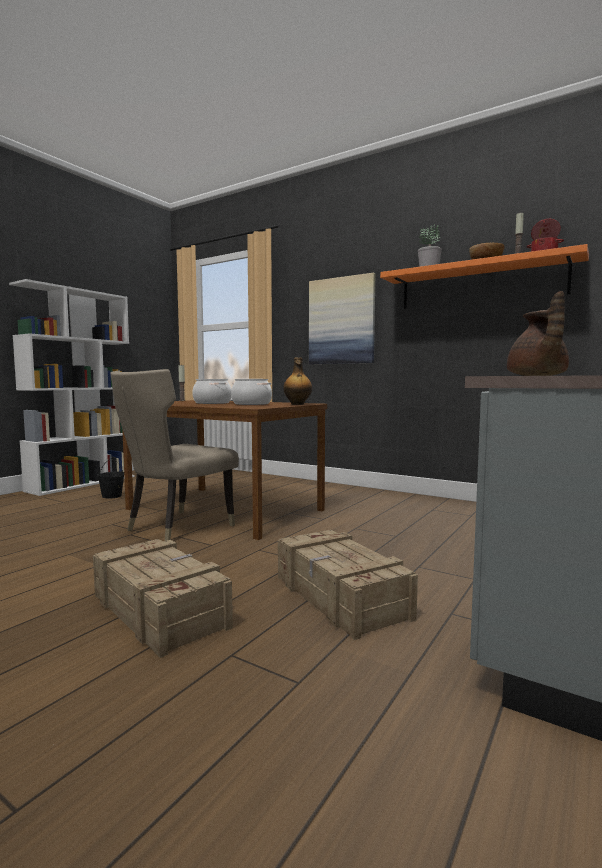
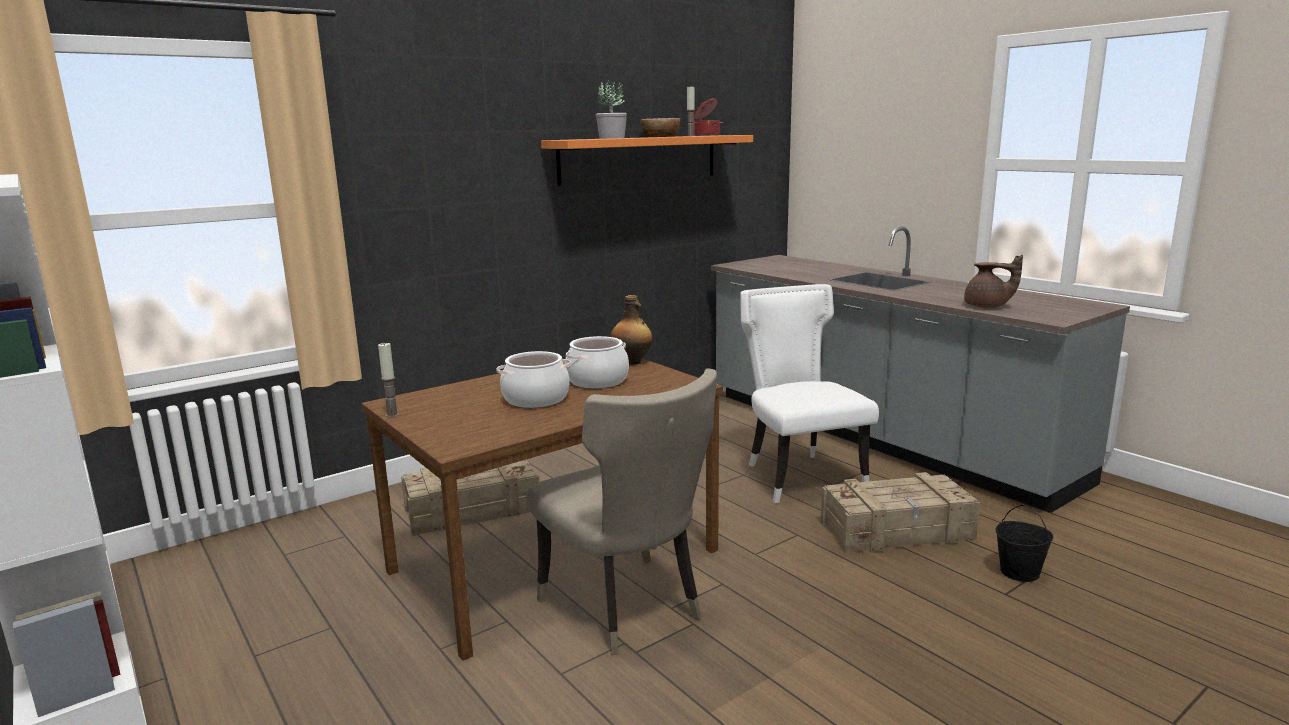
camera: 70 degrees left, 10 degrees up
(112, 496) = (326, 683): black bucket -> black bucket (1020, 572)
(159, 610) = (919, 627): crate -> crate (471, 510)
(341, 321) = (465, 203): picture -> none
(420, 553) = (799, 475): none -> white chair

